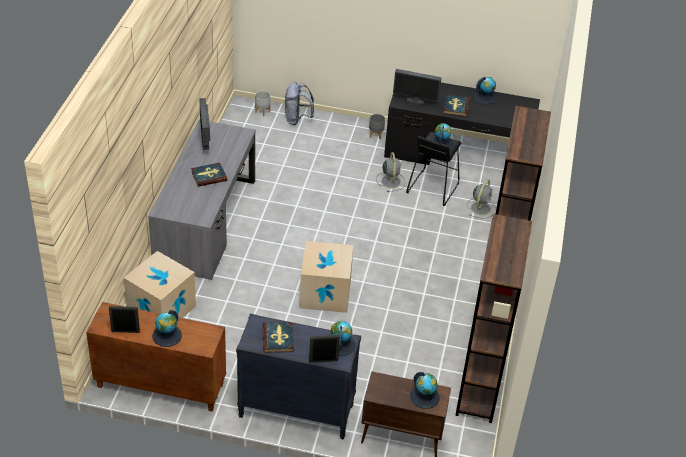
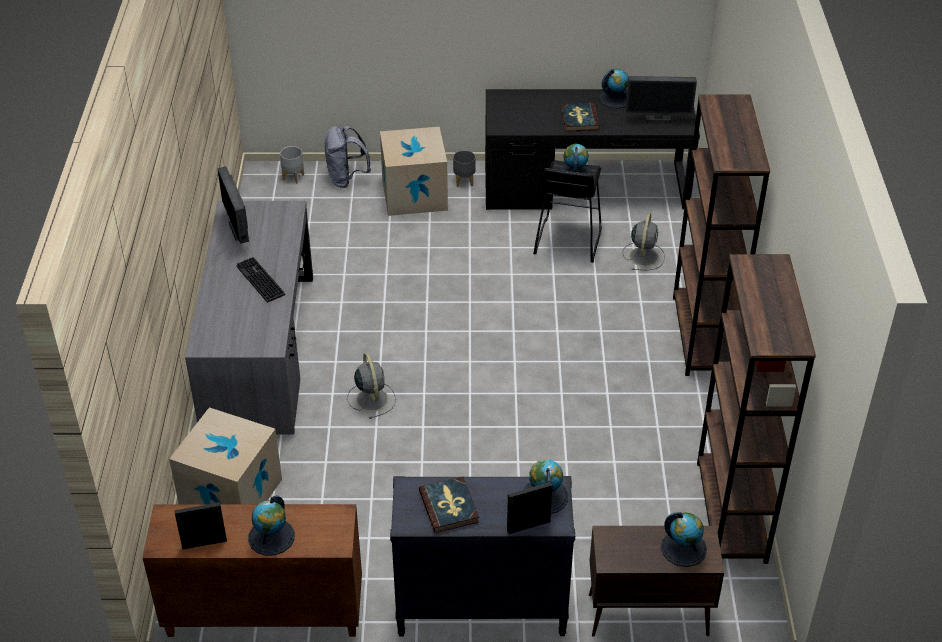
camera: 10 degrees left, 0 degrees up
(209, 176) = (258, 280): book -> keyboard
(325, 293) = (466, 421): cardboard box -> cardboard box (414, 195)
(390, 181) = (506, 241): grey fan -> grey fan (371, 398)
(415, 102) = (521, 122): monitor -> monitor (657, 120)

